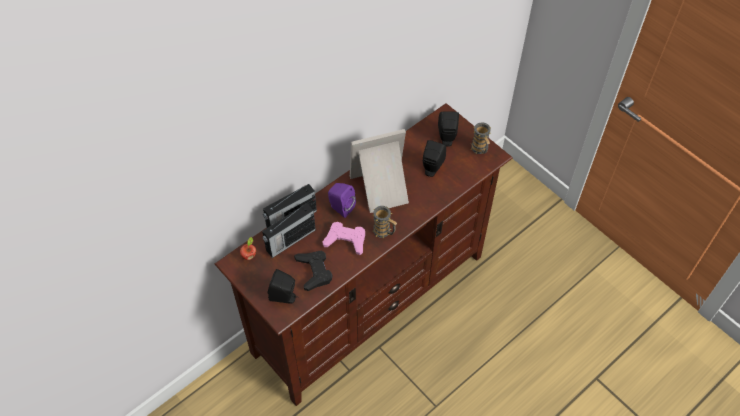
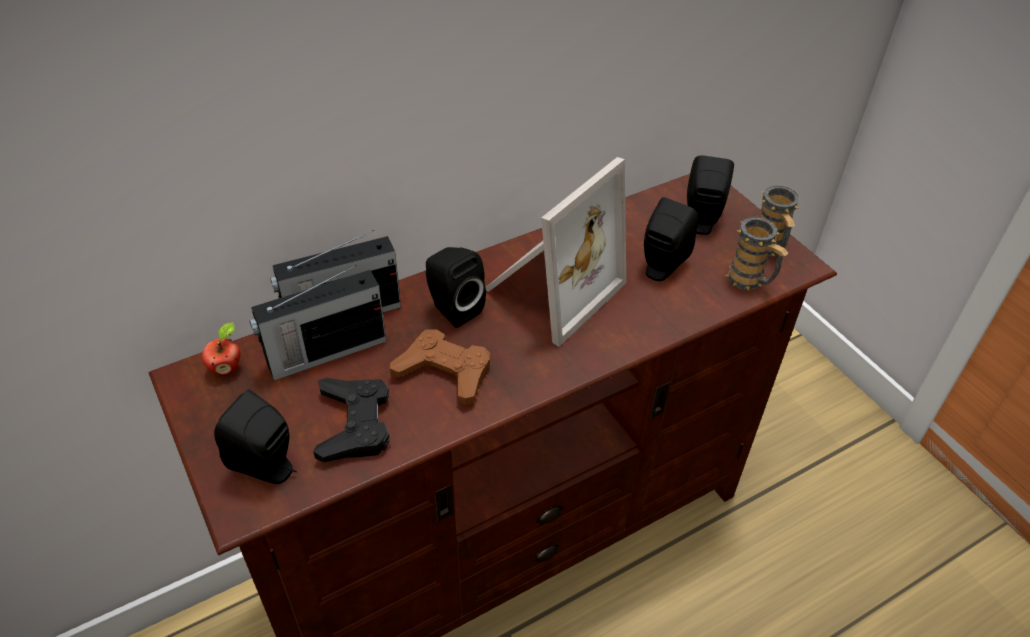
camera: 10 degrees right, 10 degrees down
(340, 208) = (452, 308): purple speaker -> black speaker
(345, 240) = (444, 372): pink game controller -> brown game controller
(382, 189) = (549, 288): picture frame -> picture frame turned 135 degrees clockwise
(384, 232) = (534, 369): mug -> mug (750, 281)

